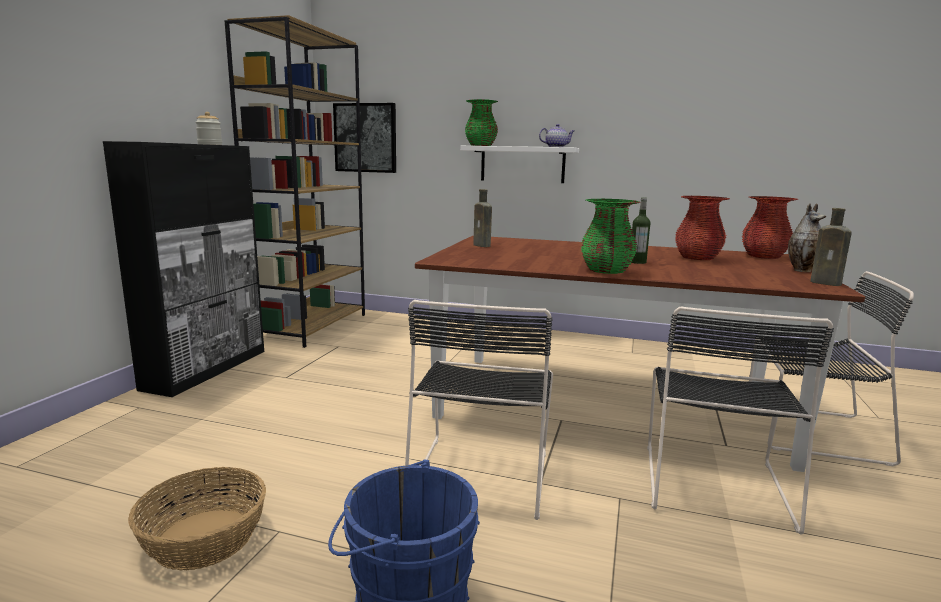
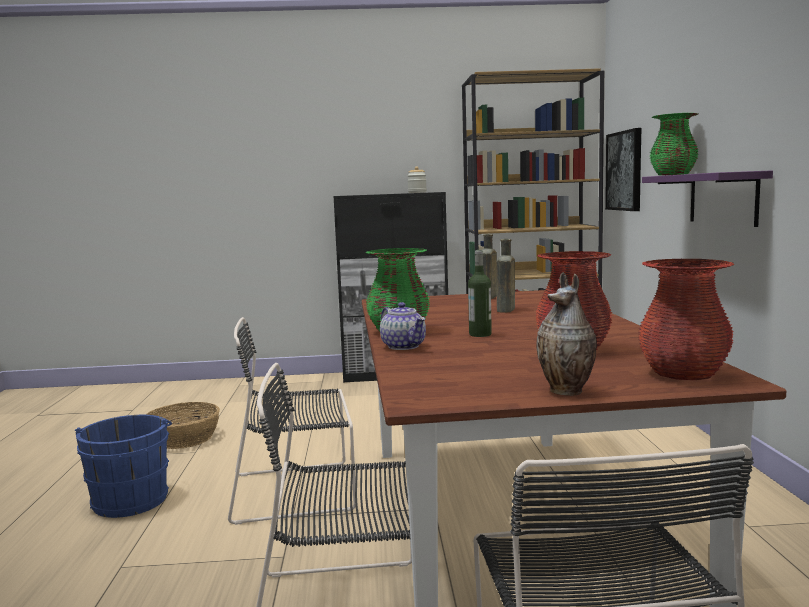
camera: 70 degrees right, 5 degrees down
(522, 164) = (723, 198): white shelf -> purple shelf
(556, 147) = (731, 171): teapot -> teapot (404, 346)
(828, 283) = (457, 400): brown bottle -> brown bottle (505, 310)

